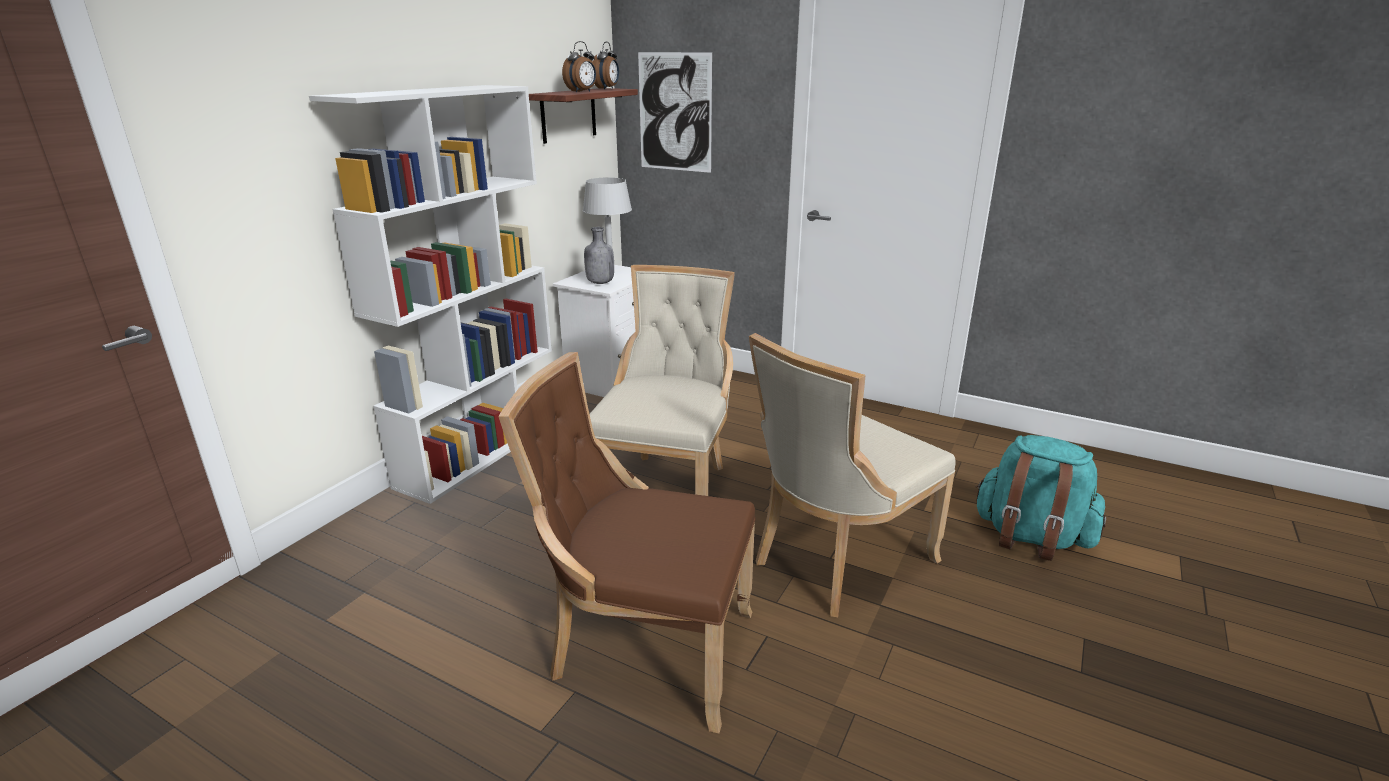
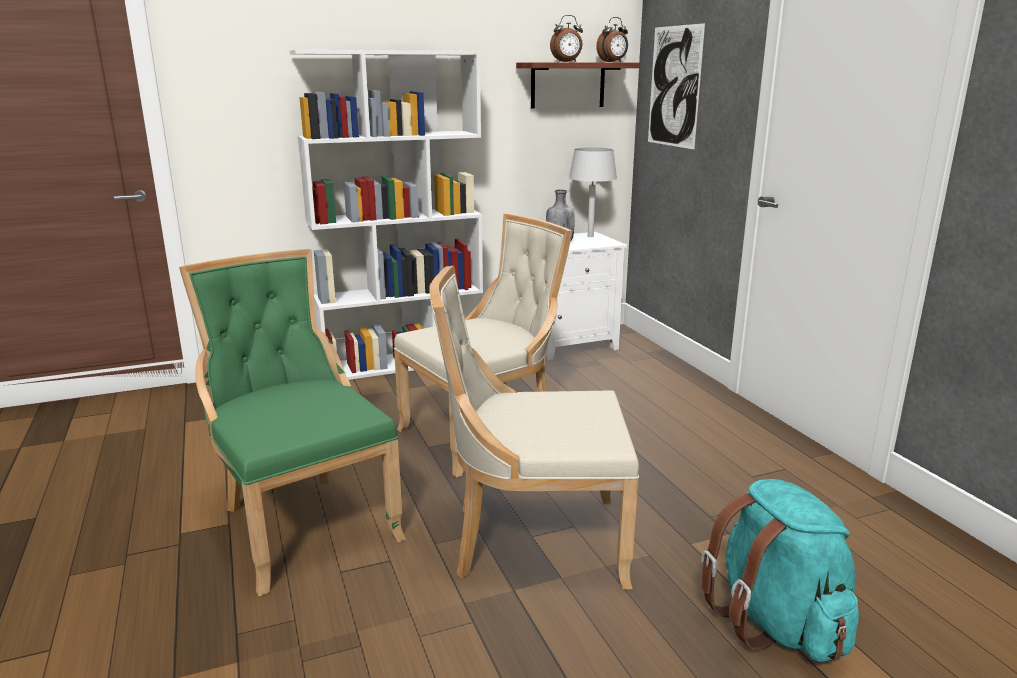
camera: 40 degrees right, 5 degrees down
(645, 649) = (303, 523): brown chair -> green chair

